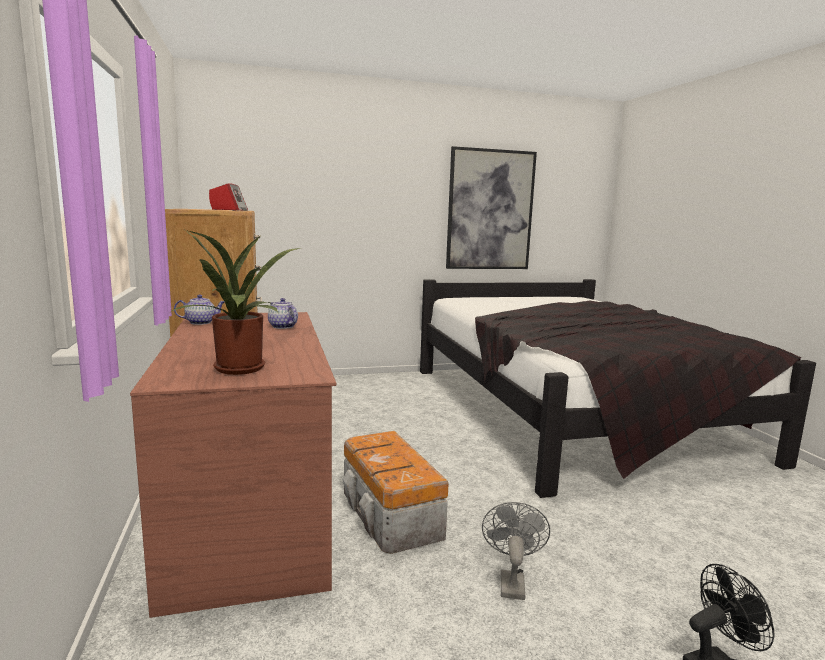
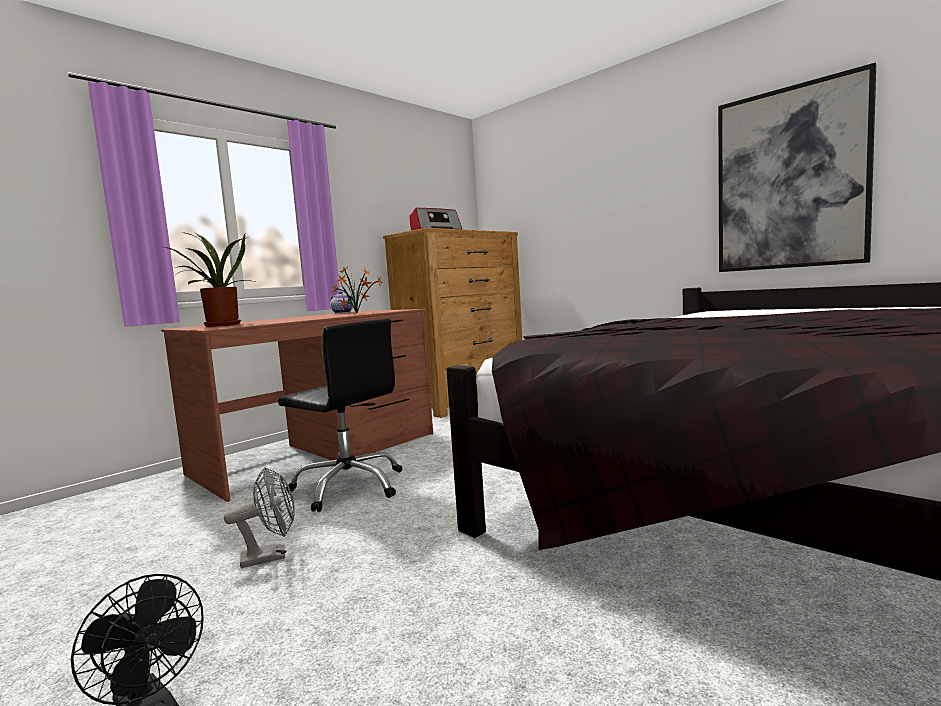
camera: 60 degrees right, 5 degrees down
(282, 326) = (357, 313): teapot -> potted plant
(390, 514) = (349, 486): storage box -> black office chair

